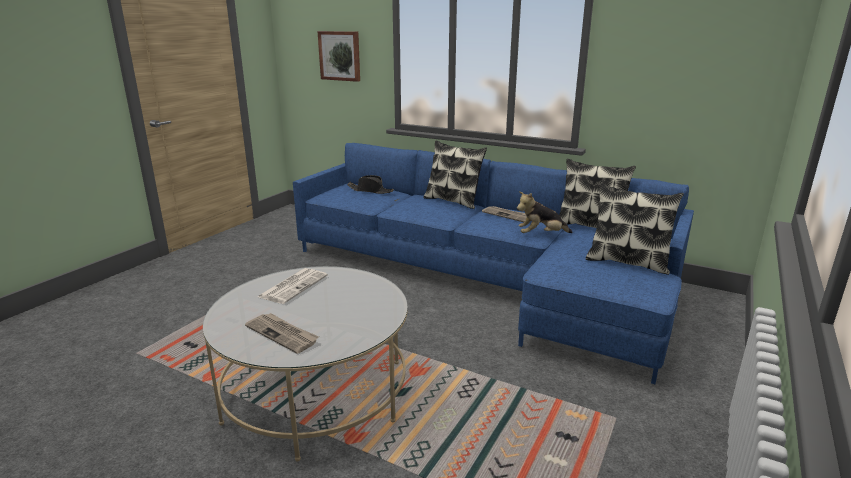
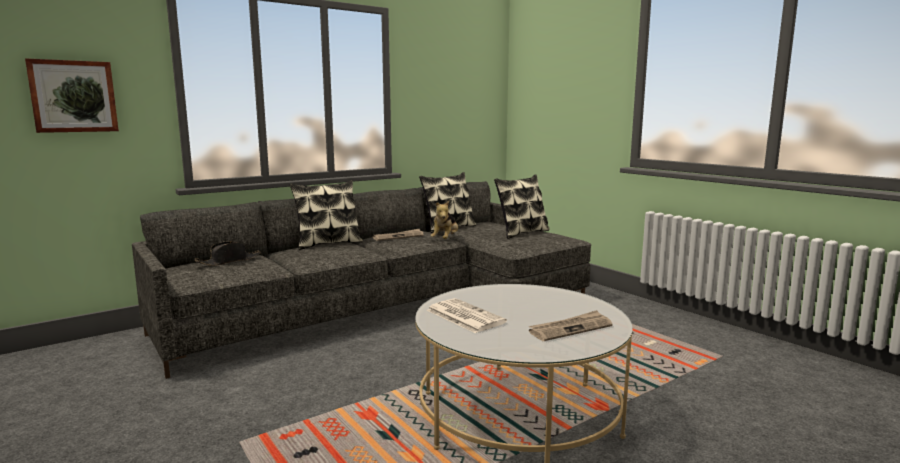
camera: 65 degrees left, 10 degrees down
(488, 279) = (392, 307): blue sofa -> grey sofa

